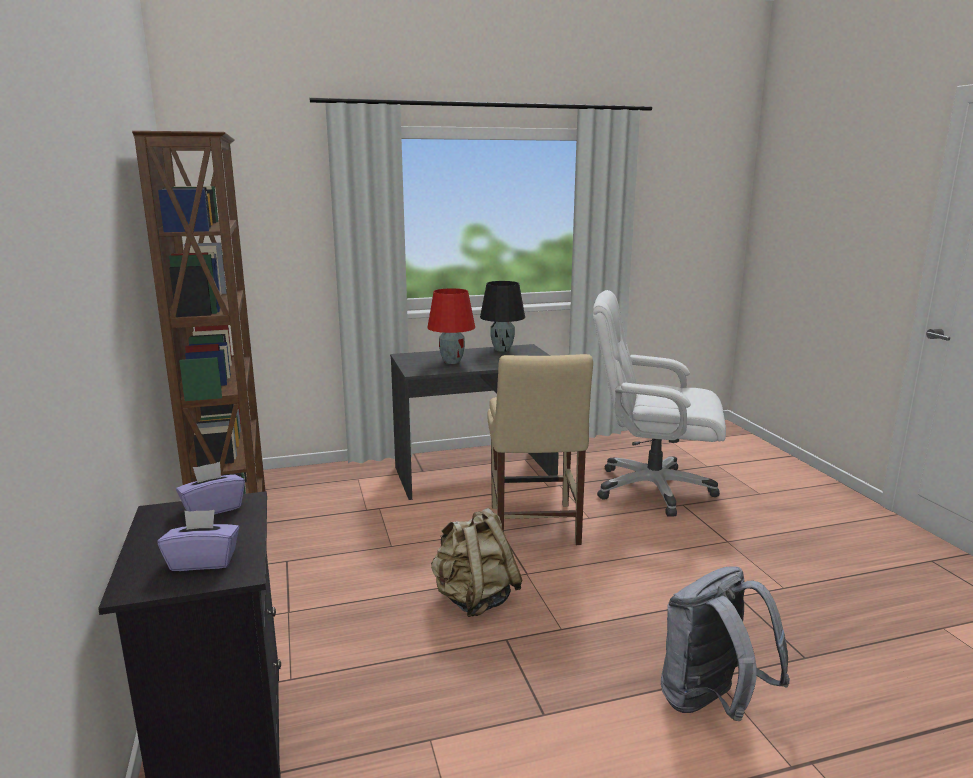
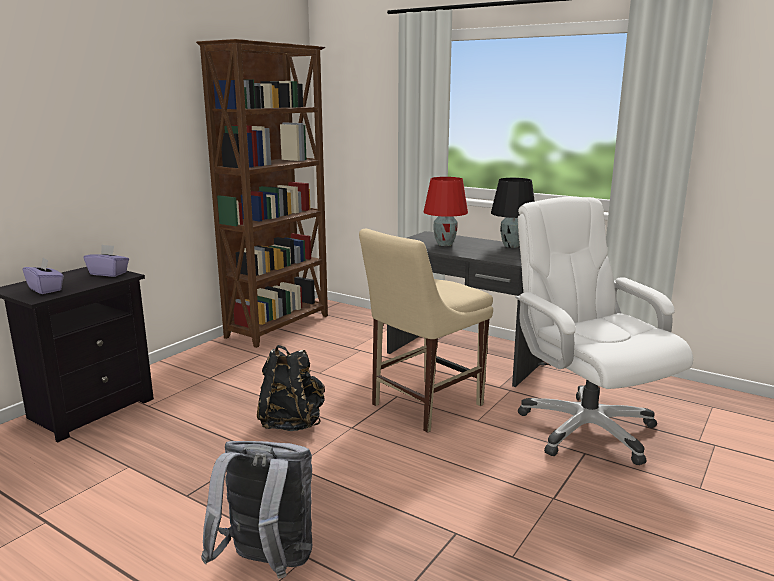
camera: 50 degrees right, 0 degrees up
(474, 599) = (292, 422): beige backpack -> black backpack

